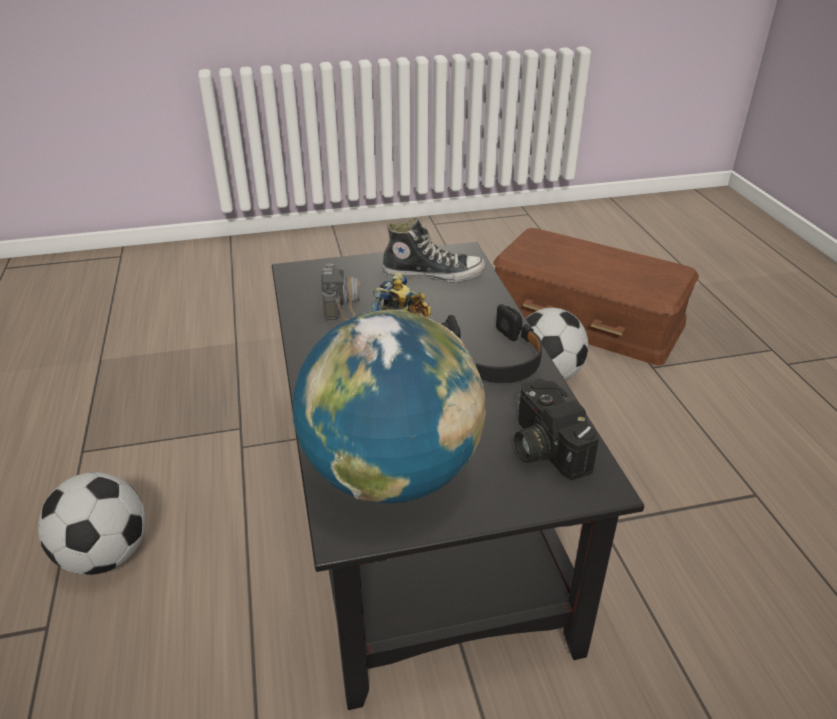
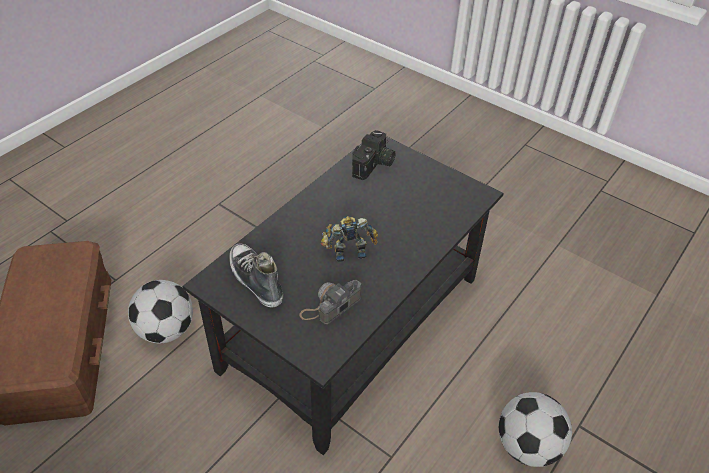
camera: 130 degrees left, 10 degrees up
(391, 475) = (441, 198): globe -> none
(493, 358) = (325, 208): black headphones -> none

